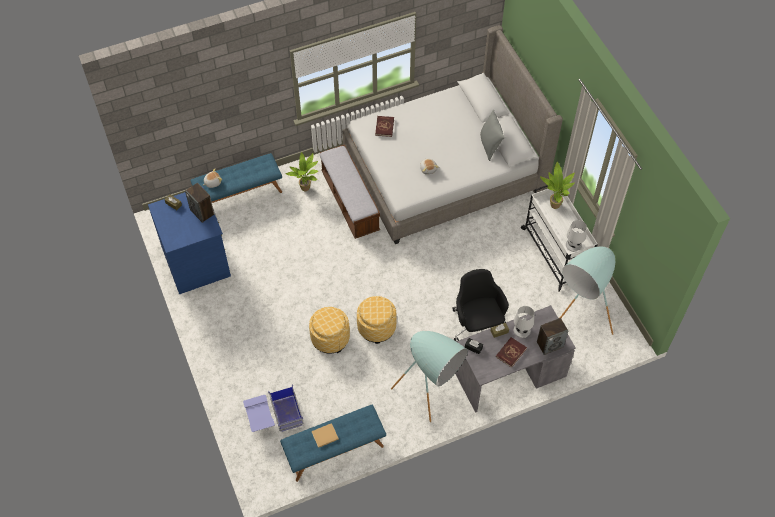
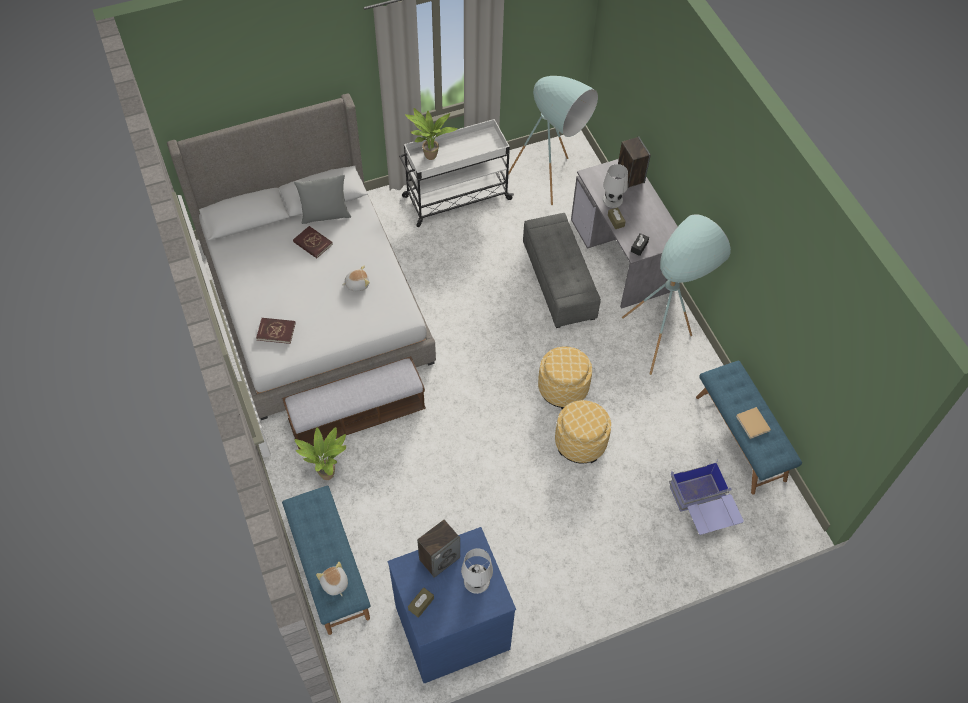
camera: 90 degrees left, 0 degrees up
(477, 325) = (558, 281): black office chair -> grey ottoman
(510, 352) = (643, 212): red book -> red book (312, 243)
(574, 245) = (489, 144): white table lamp -> white table lamp (476, 580)

